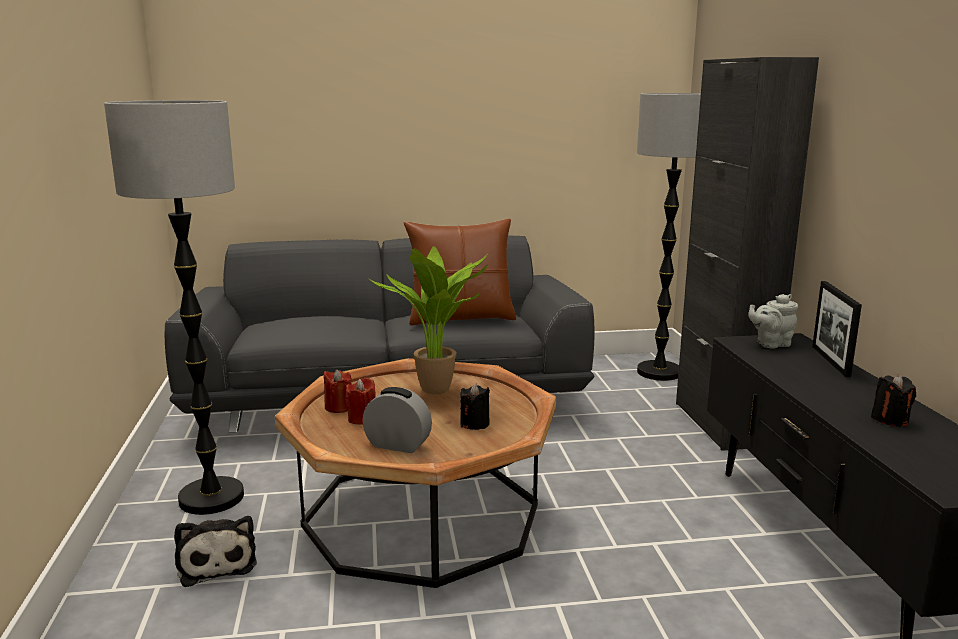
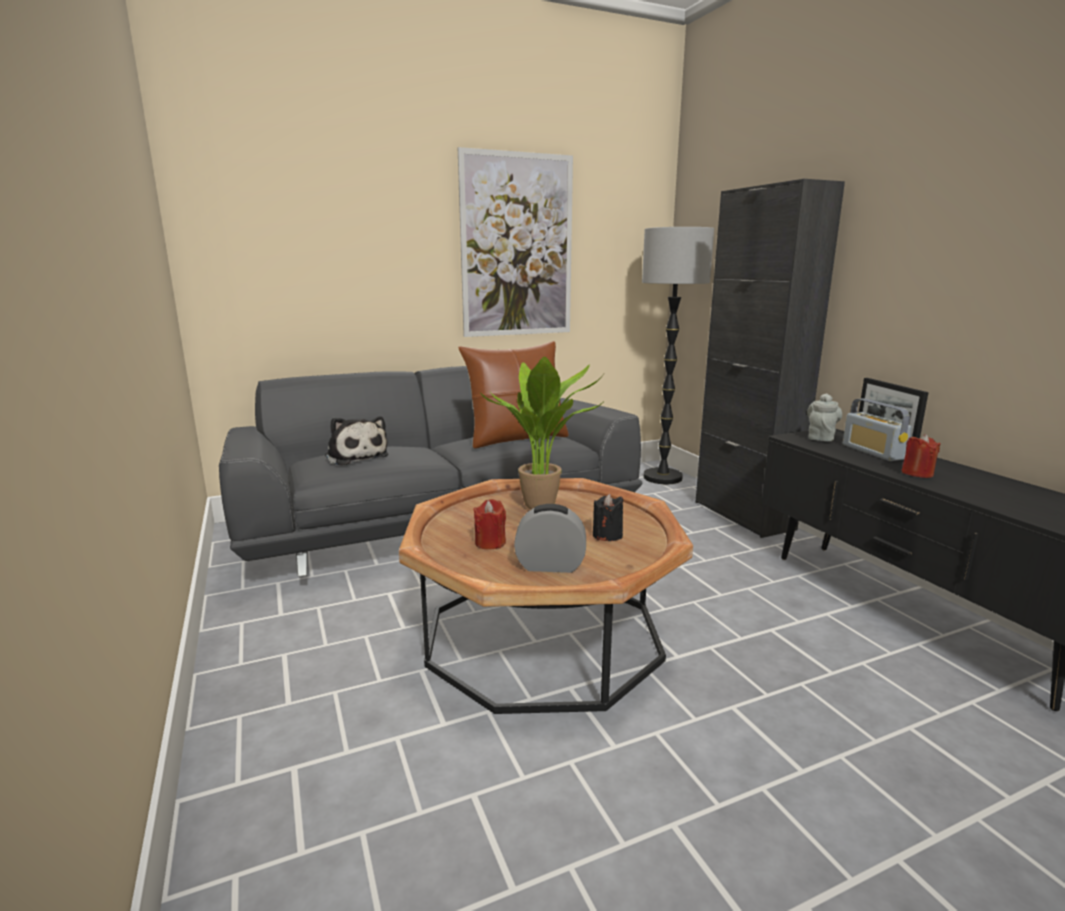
camera: 15 degrees left, 0 degrees up
(212, 498) = (307, 650): floor lamp -> none
(217, 562) = (351, 725): plush toy -> plush toy (356, 456)
(338, 407) = (455, 534): red candle -> red candle (917, 473)
(500, 112) = (517, 246): none -> picture
(771, 344) = (821, 437): grey teapot -> grey teapot turned 150 degrees clockwise
(808, 366) = (872, 452): none -> radio
(890, 419) = (993, 489): black candle -> none

